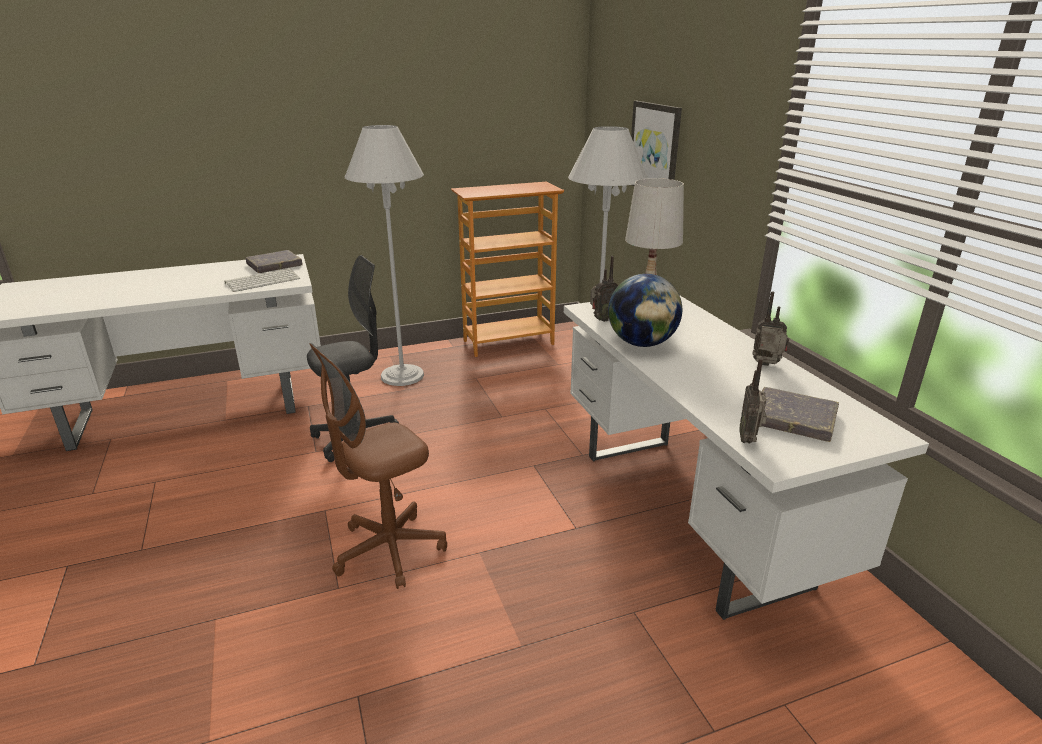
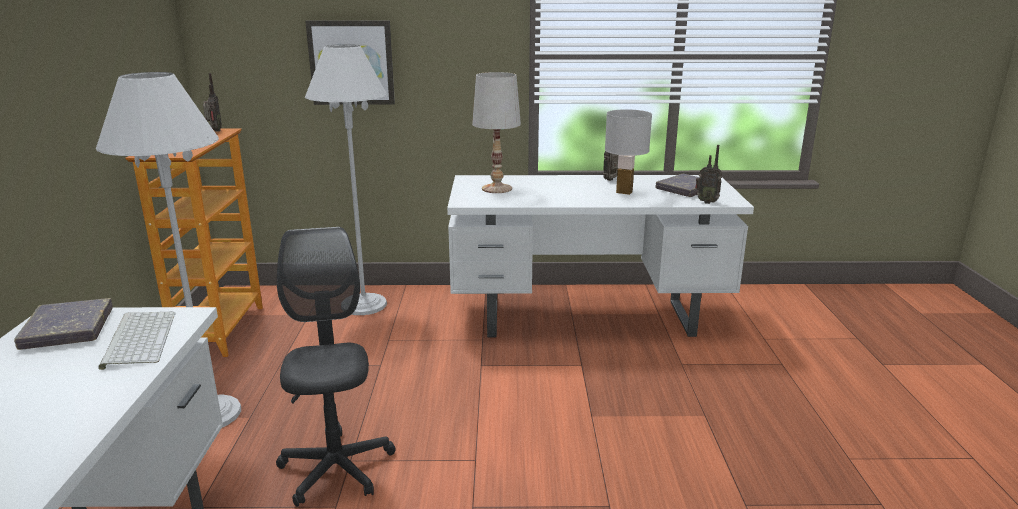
camera: 70 degrees left, 5 degrees down
(389, 550) = (566, 466): brown office chair -> none
(601, 319) = (494, 201): radio -> radio (214, 131)
(641, 343) = (552, 199): globe -> none
(721, 379) = (624, 192): none -> white table lamp

